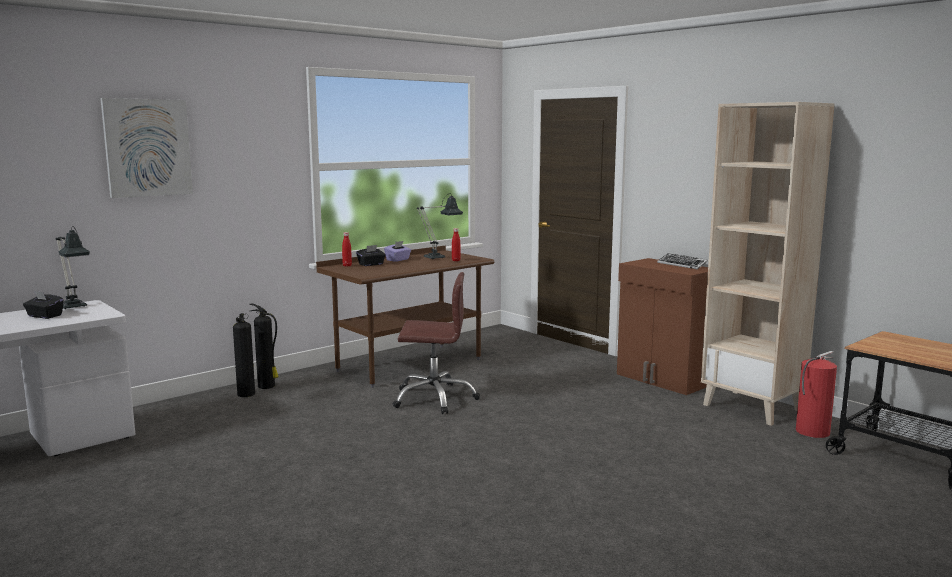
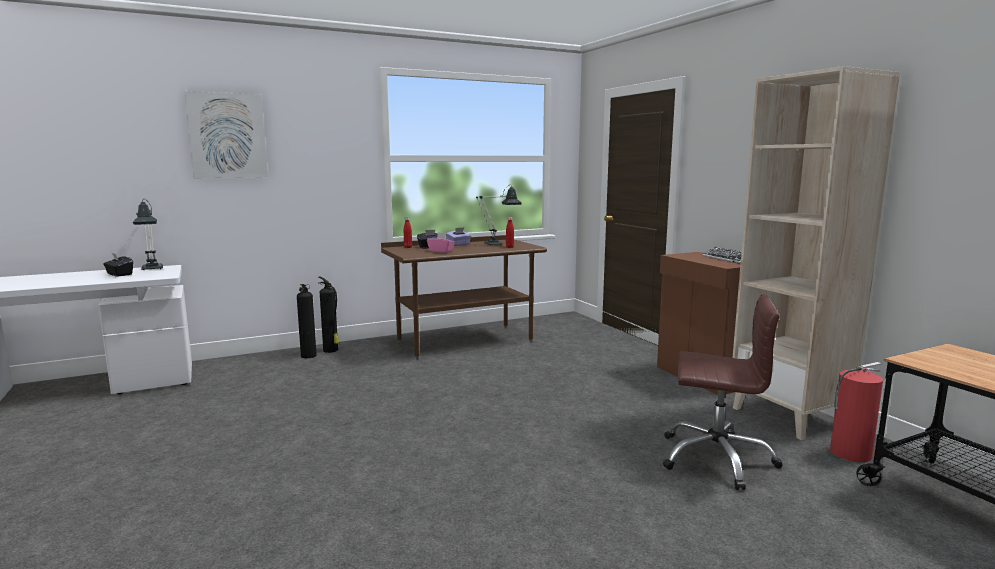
camera: 15 degrees right, 0 degrees up
(390, 269) = (441, 251): none -> pink tissue box
(434, 398) = (464, 374): brown office chair -> brown office chair (716, 458)

